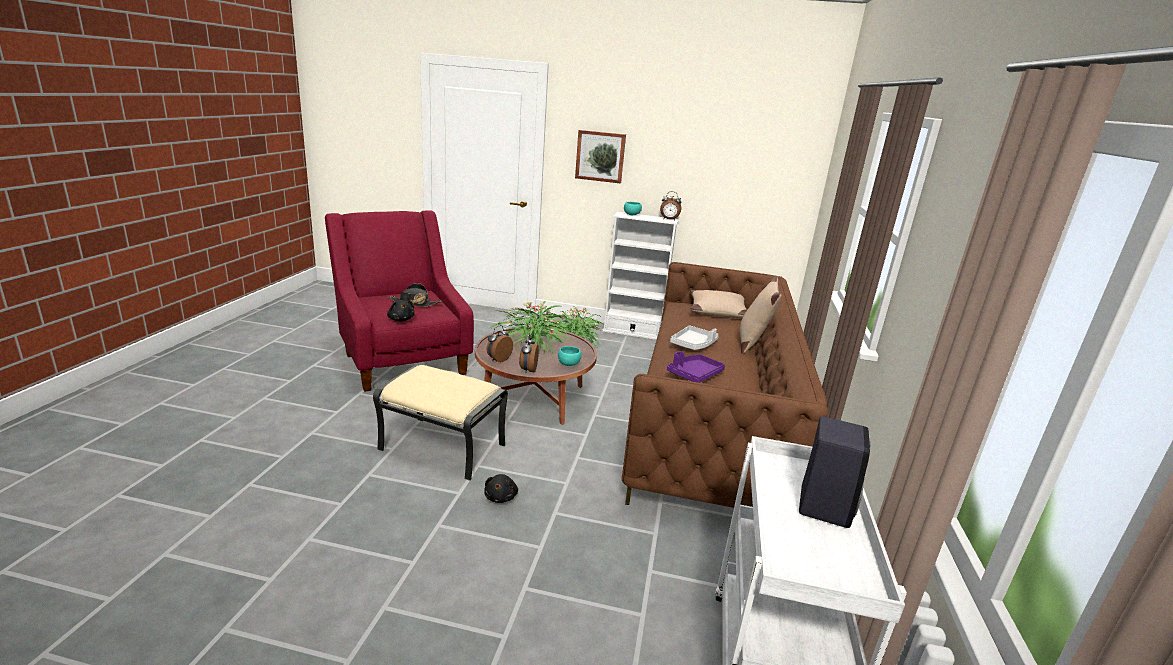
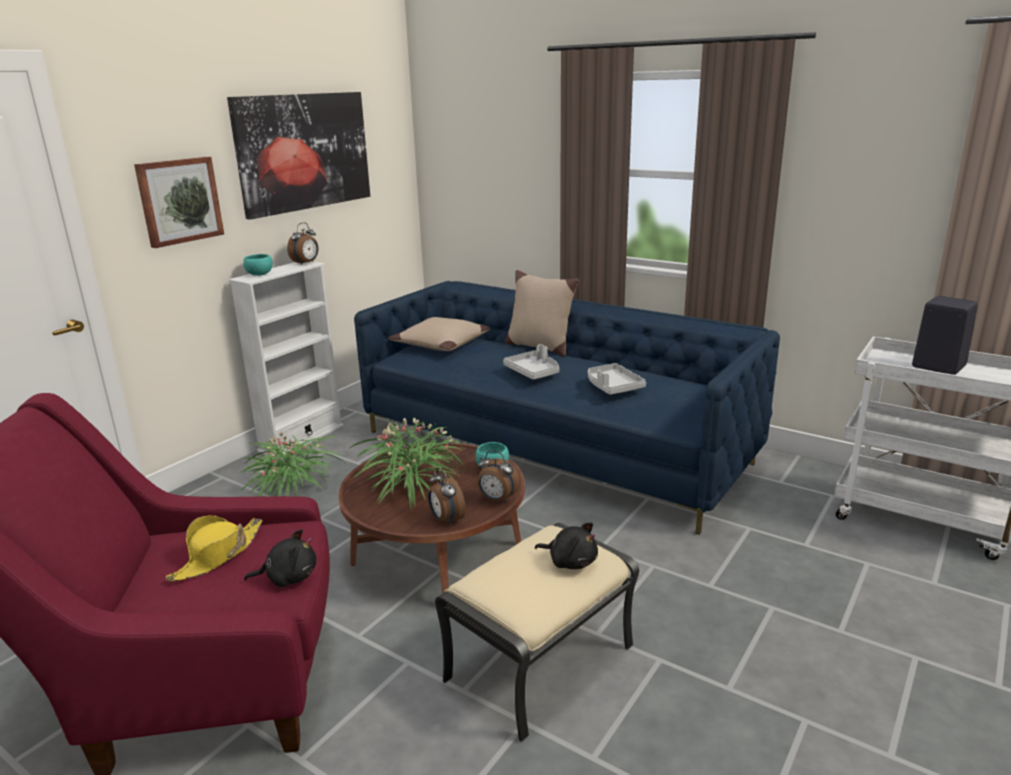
camera: 65 degrees left, 0 degrees up
(414, 303) = (217, 555): black hat -> yellow hat
(501, 497) = (674, 622): black plush toy -> black plush toy (570, 561)
(694, 374) = (612, 387): purple tray -> grey tray
(704, 146) = (304, 152): none -> picture
(709, 421) = (554, 447): brown sofa -> blue sofa

